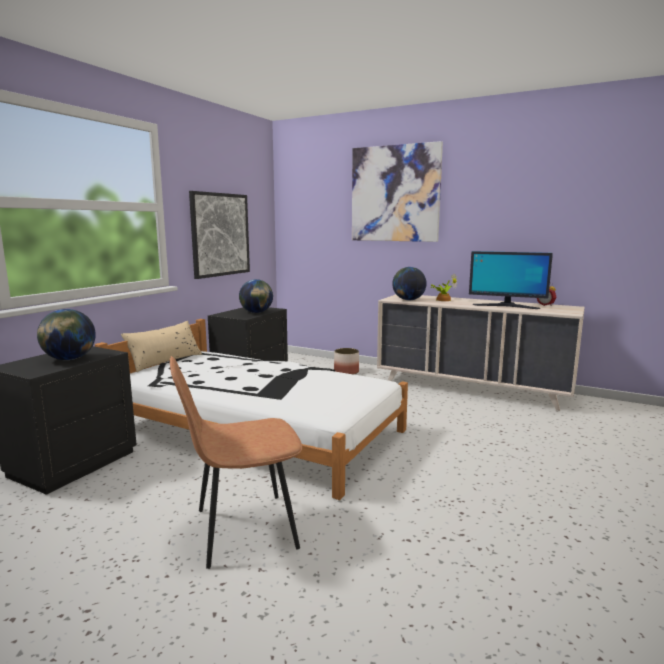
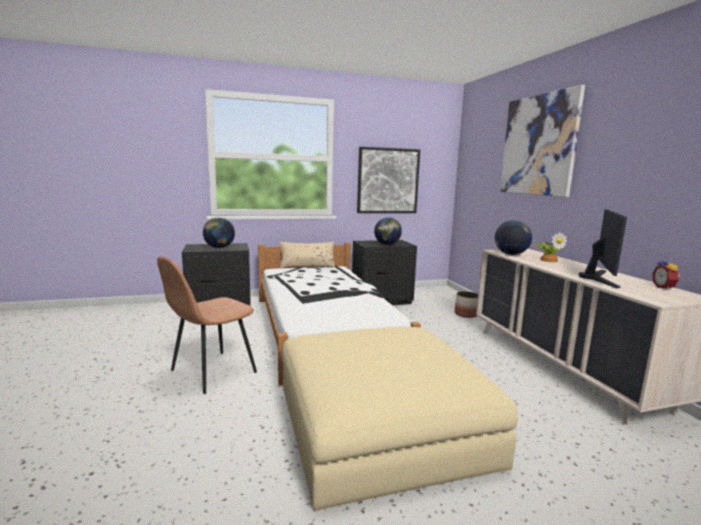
camera: 45 degrees right, 0 degrees up
(242, 529) = (211, 372): brown chair -> brown chair turned 75 degrees counterclockwise
(473, 483) = (381, 425): none -> beige ottoman
(506, 306) = (598, 278): monitor -> monitor turned 135 degrees counterclockwise

